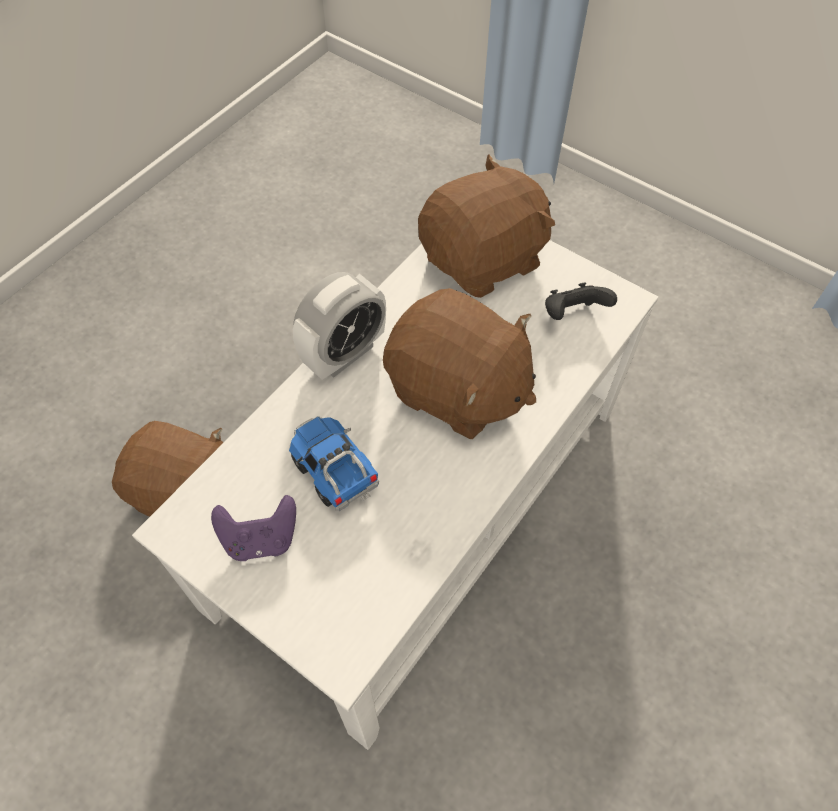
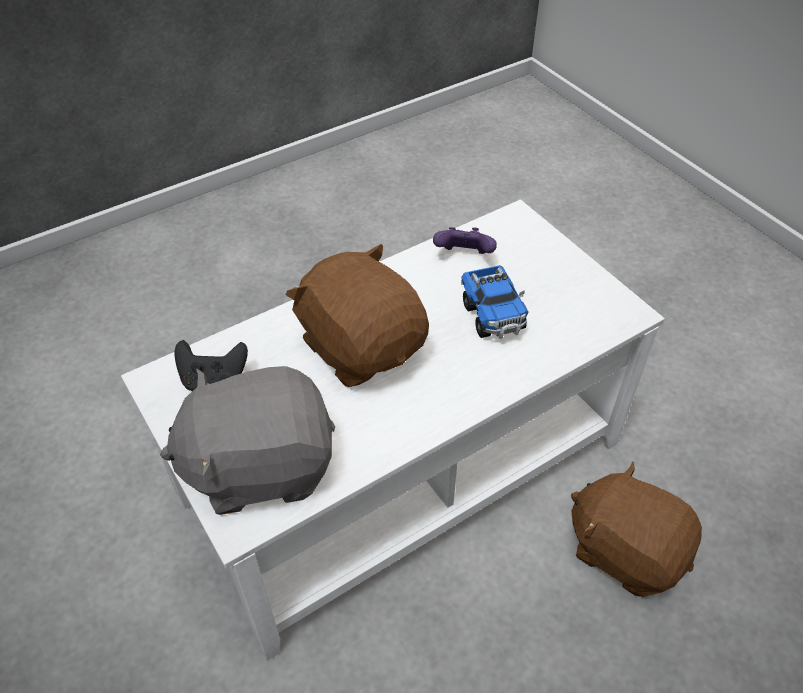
camera: 160 degrees left, 10 degrees down
(260, 539) = (561, 289): purple game controller -> purple game controller (464, 256)
(344, 354) = (452, 407): alarm clock -> none
(484, 260) = (260, 466): brown plush toy -> grey plush toy

